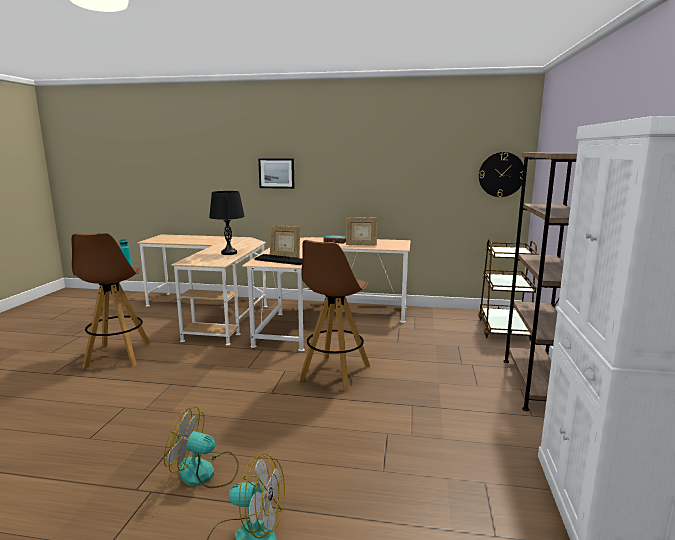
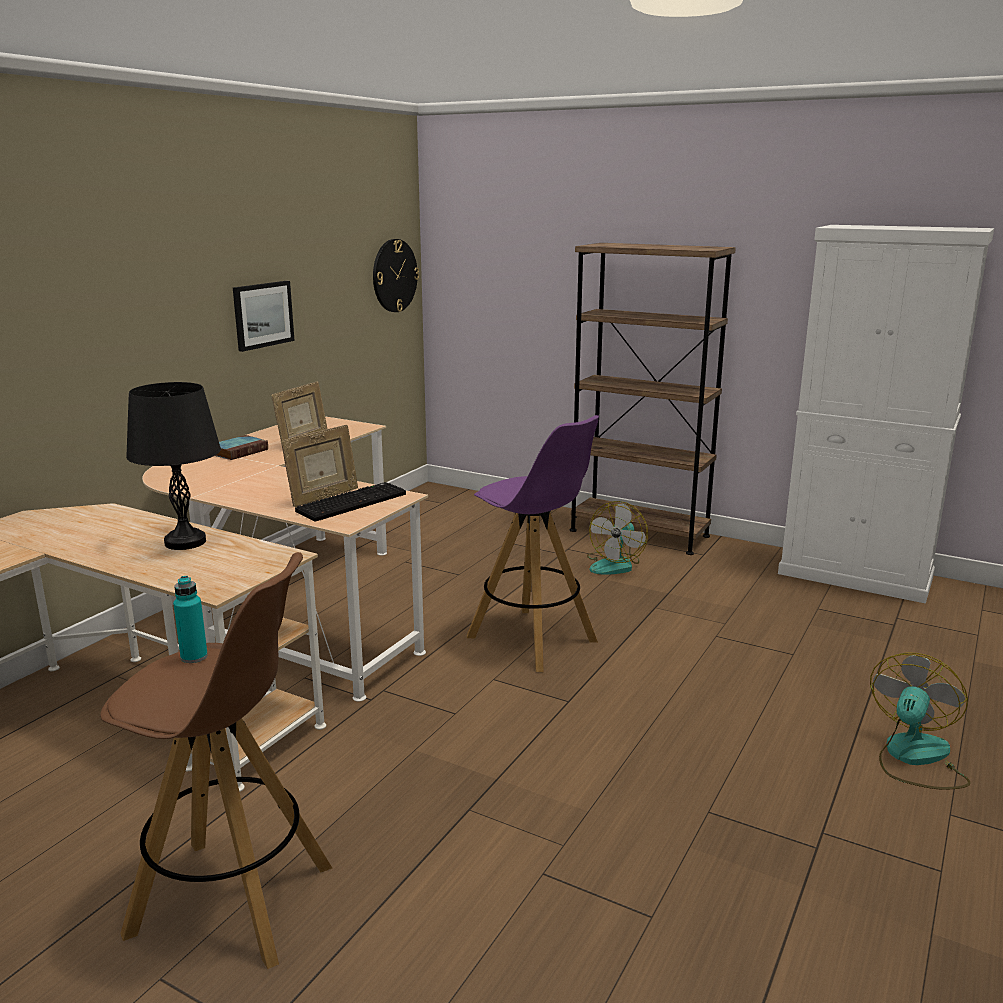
camera: 70 degrees left, 5 degrees up
(205, 473) = (782, 780): fan -> fan (615, 564)
(276, 173) = (59, 325): picture -> picture (262, 315)
(334, 373) = (533, 639): brown stool -> purple stool
(503, 329) = (475, 504): brown cart -> none

